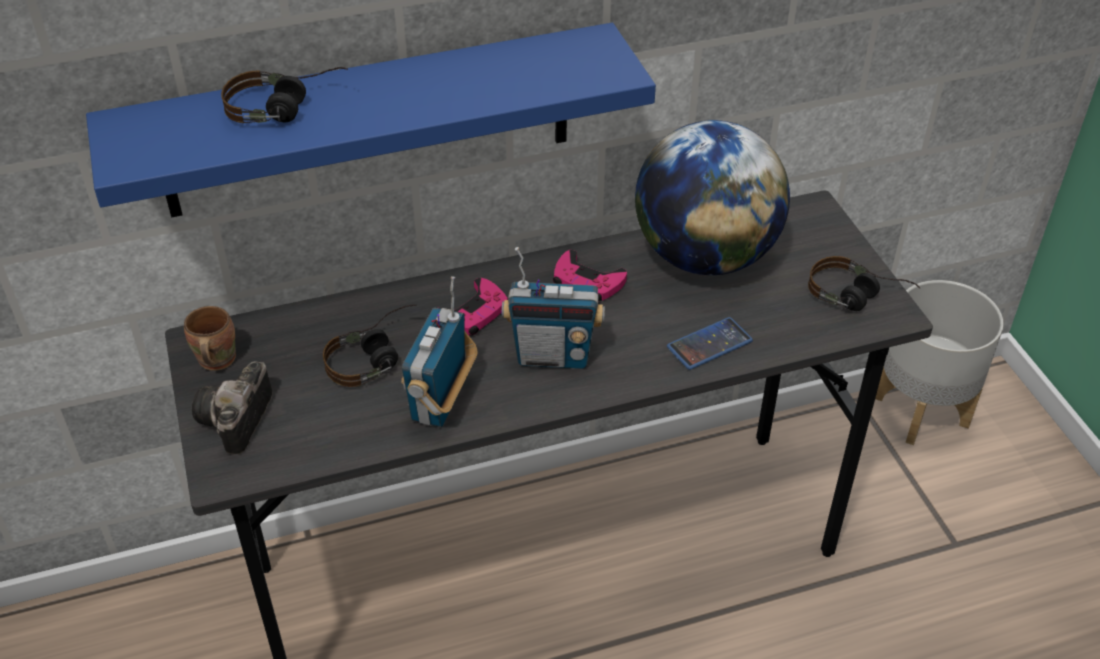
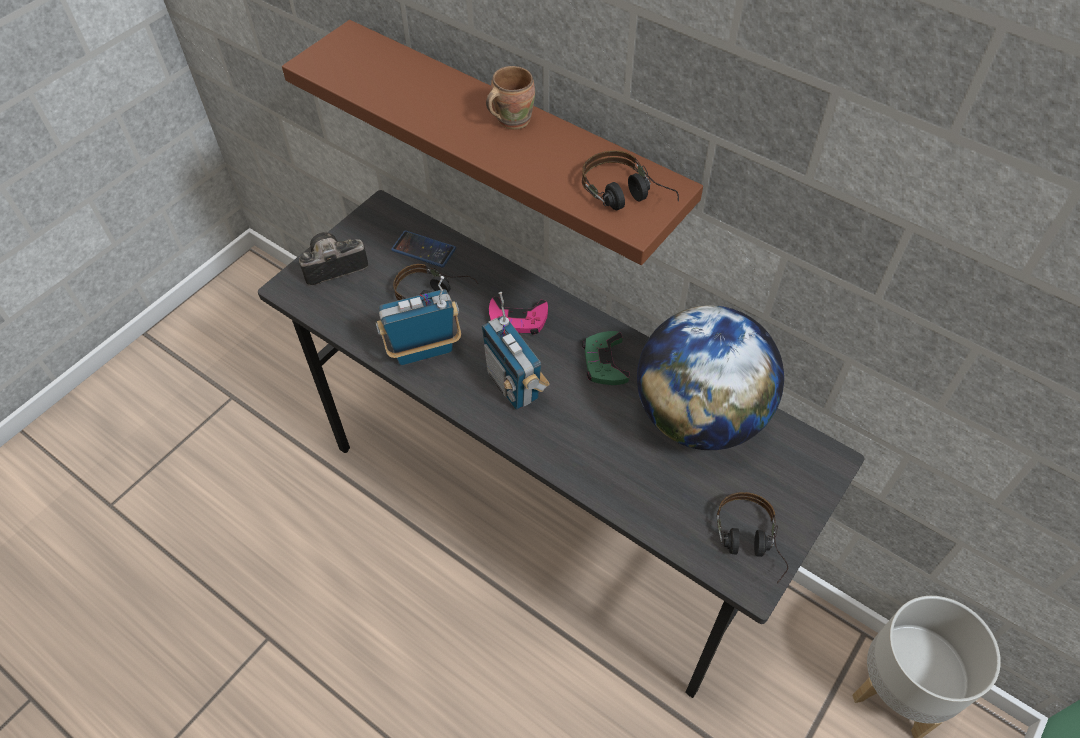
camera: 55 degrees right, 10 degrees up
(214, 361) = (372, 226): brown mug -> brown mug (510, 119)
(287, 108) = (428, 91): headphones -> headphones (628, 199)
(368, 122) = (513, 140): blue shelf -> brown shelf
(587, 282) = (604, 362): pink game controller -> green game controller
(709, 344) = (605, 471): phone -> phone (423, 249)

